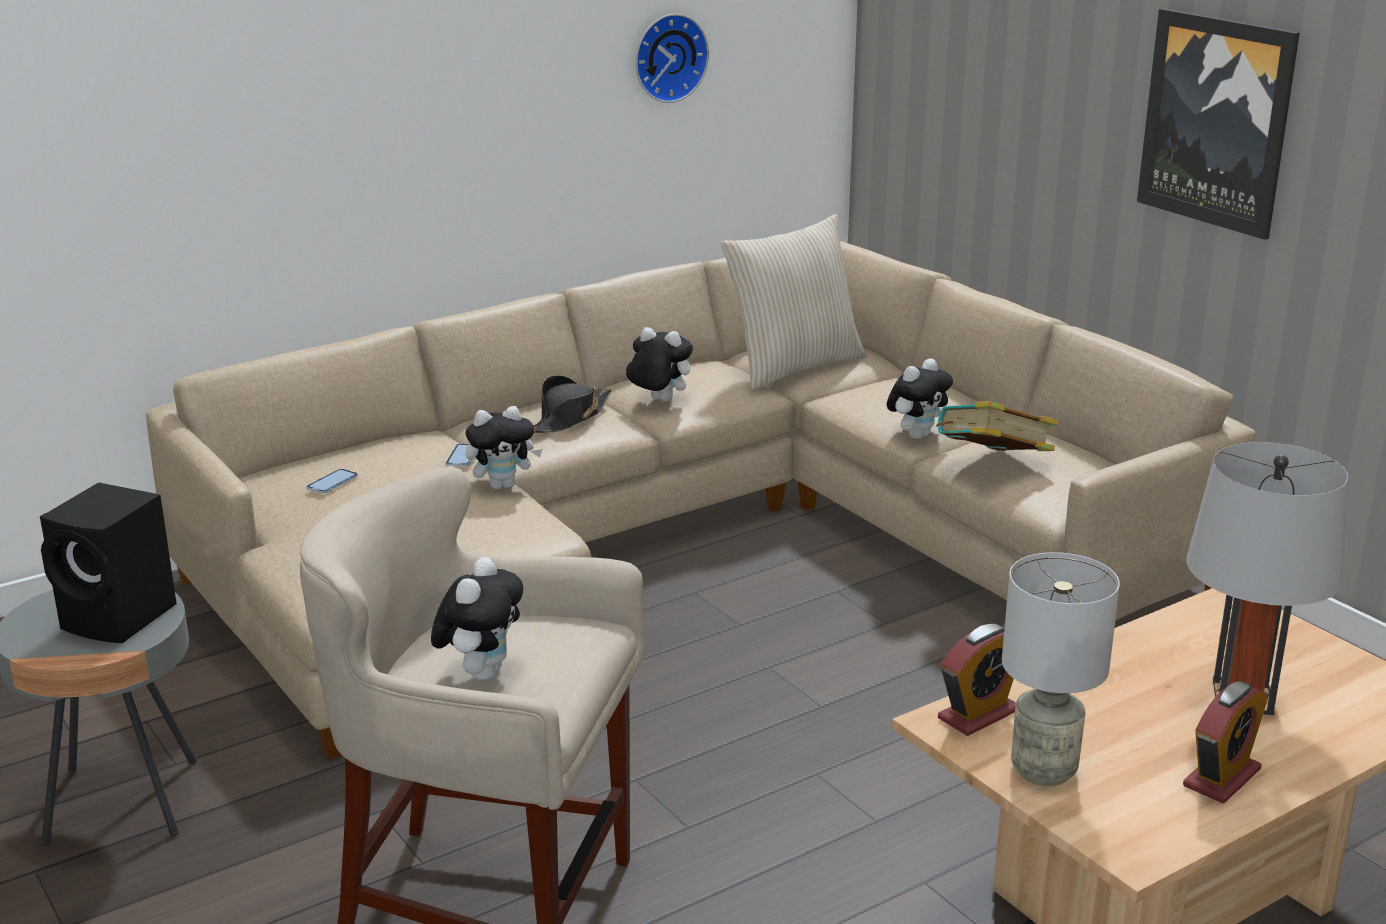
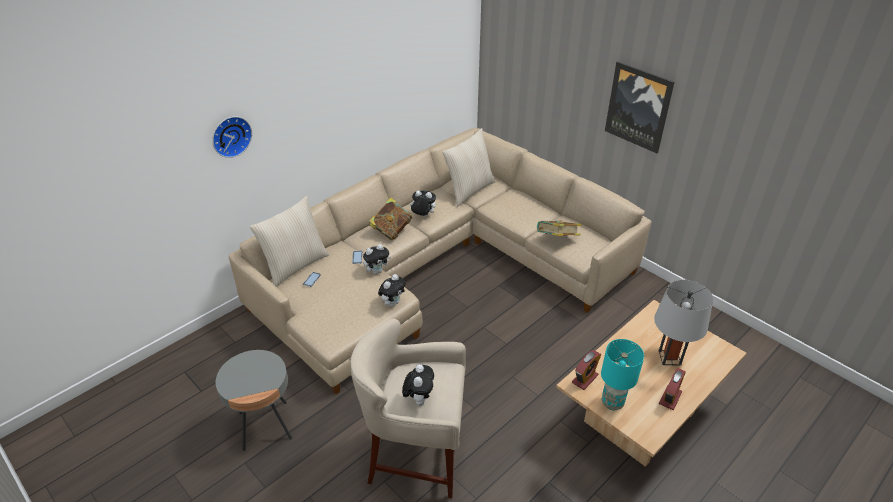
camera: 10 degrees left, 15 degrees up
(121, 618) = (262, 372): black speaker -> none
(306, 458) = (295, 265): none -> beige pillow
(568, 418) = (391, 231): black hat -> book
(668, 57) = (411, 70): wall clock -> wall clock (230, 135)
(917, 435) = (524, 224): plush toy -> plush toy (392, 303)
(1044, 769) = (612, 402): grey table lamp -> turquoise table lamp

